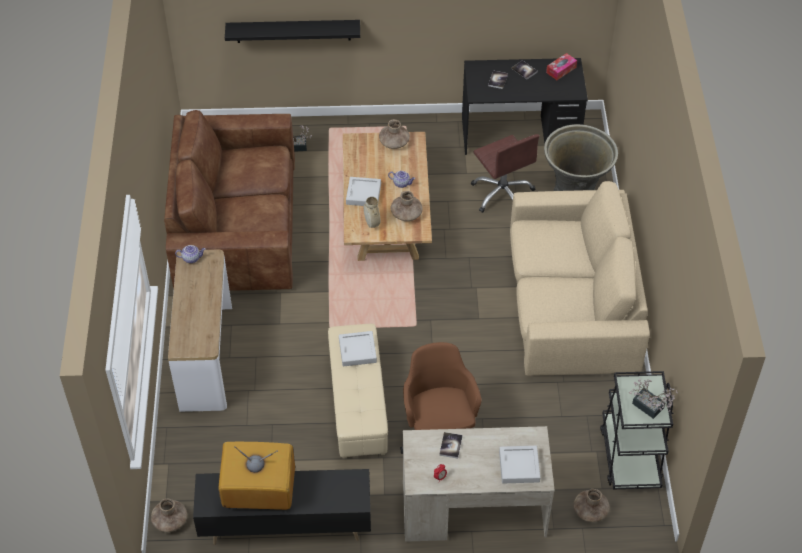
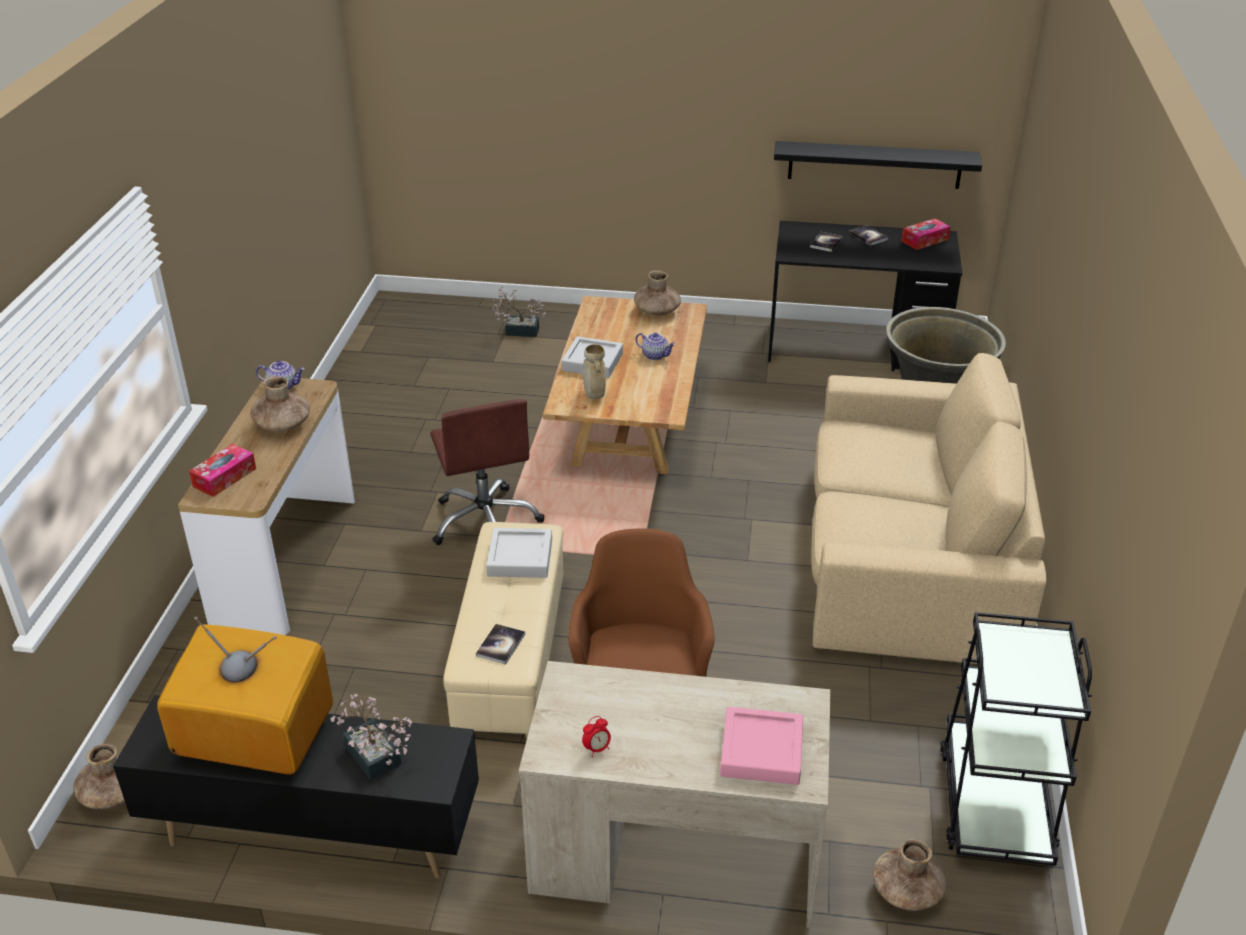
camera: 10 degrees right, 15 degrees down
(186, 334) = (224, 477): none -> tissue box
(236, 224) = (403, 405): brown sofa -> none
(293, 31) = (533, 148): black shelf -> black shelf (874, 164)
(406, 214) = (652, 390): brown vase -> brown vase (282, 424)
(451, 445) = (633, 697): book -> book (500, 645)
(502, 194) = (817, 410): brown office chair -> brown office chair (486, 522)
(519, 466) = (761, 751): grey tray -> pink tray
(650, 408) = (1044, 681): potted plant -> potted plant (376, 760)

